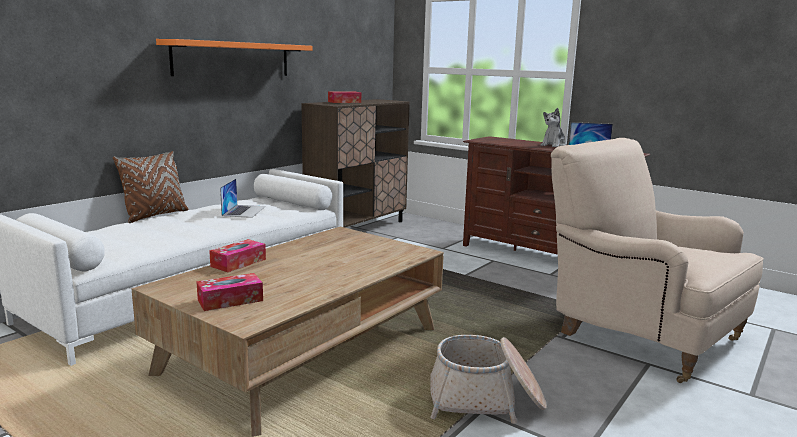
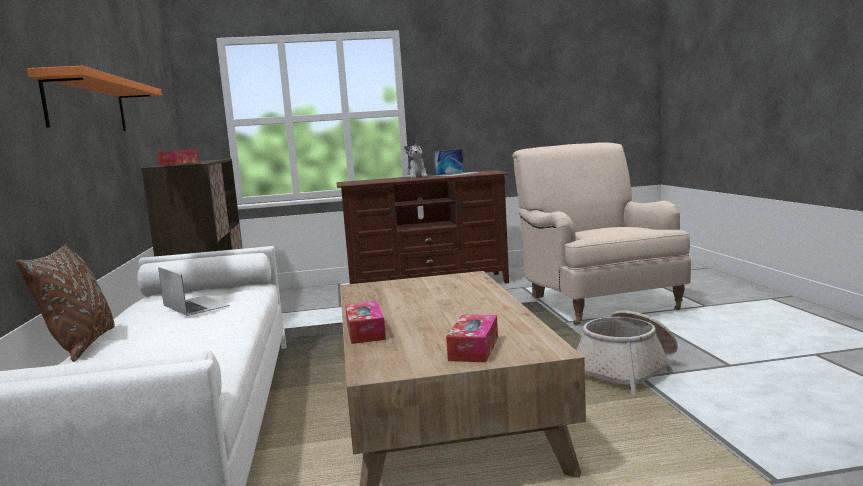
camera: 45 degrees left, 5 degrees down
(640, 335) = (598, 303): beige armchair -> beige armchair turned 75 degrees clockwise

